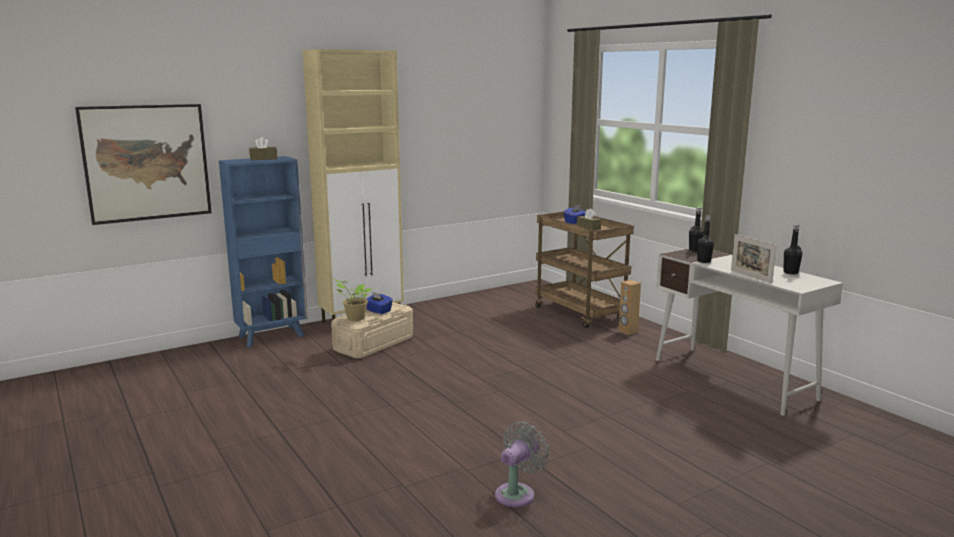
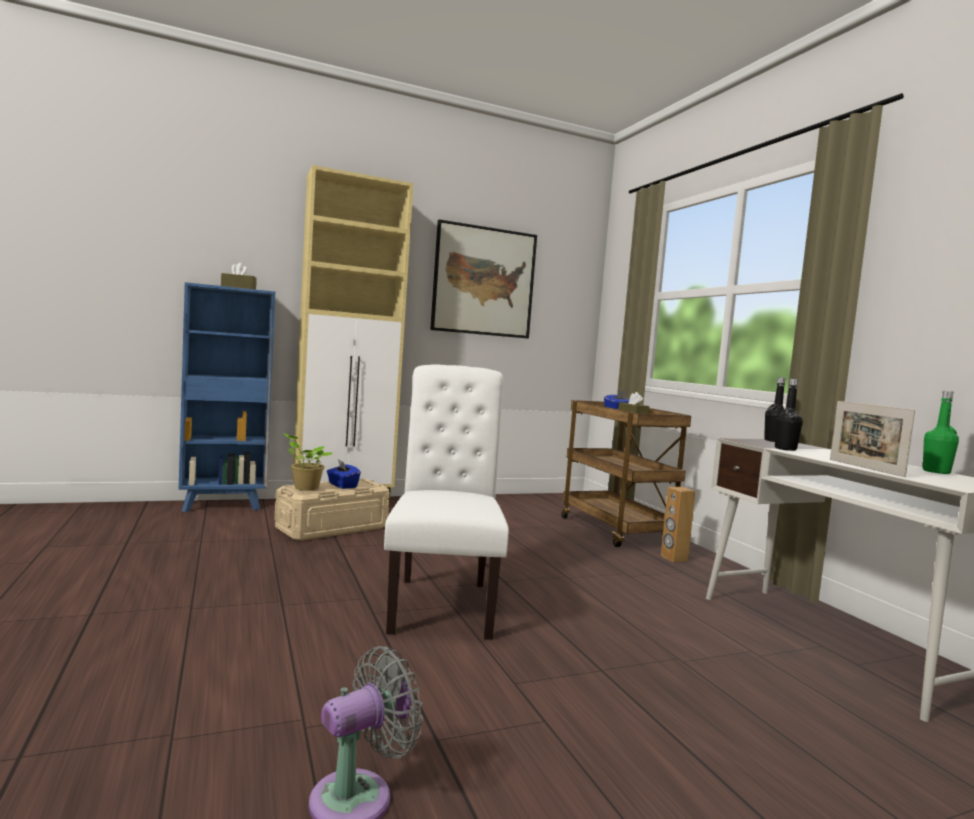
camera: 10 degrees right, 10 degrees down
(146, 162) = (99, 274): picture -> picture (483, 281)
(492, 389) = (442, 602): none -> white chair
(790, 272) = (936, 472): black bottle -> green bottle

